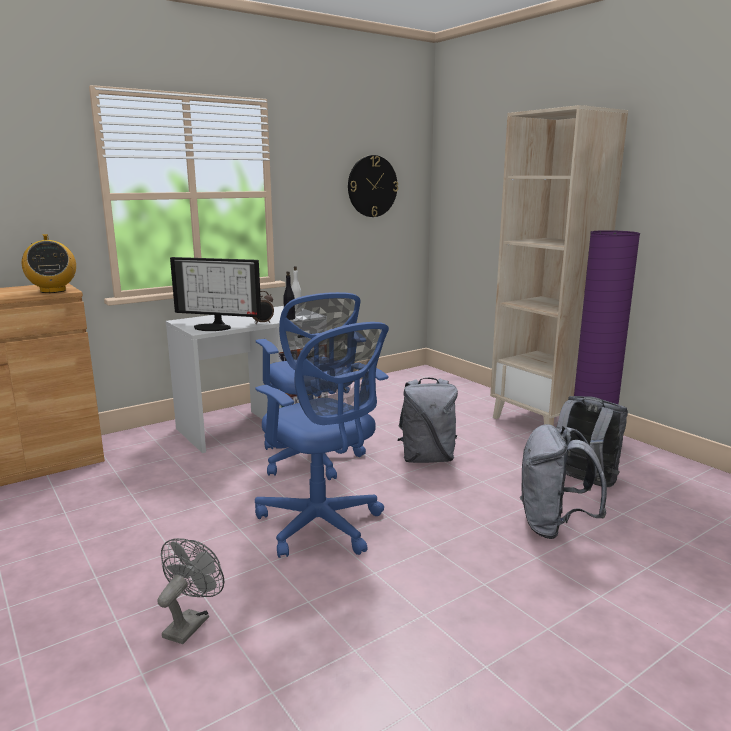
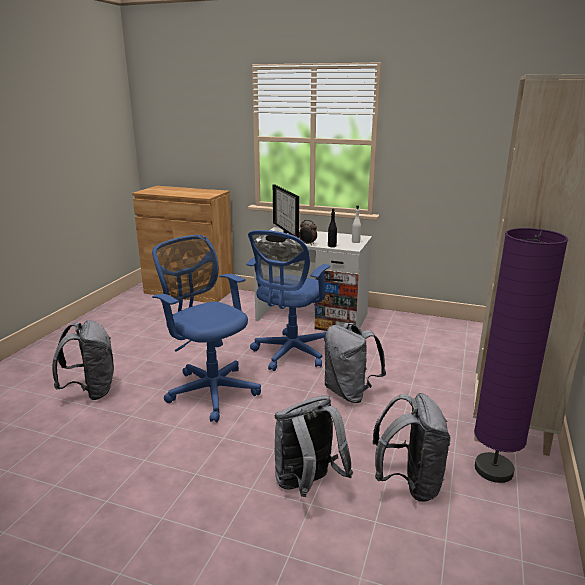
camera: 55 degrees right, 5 degrees up
(53, 291) = (202, 195): radio -> none
(190, 623) = (91, 391): grey fan -> grey backpack
(322, 526) = (211, 390): blue office chair -> blue office chair turned 120 degrees clockwise
(372, 186) = (488, 140): wall clock -> none

